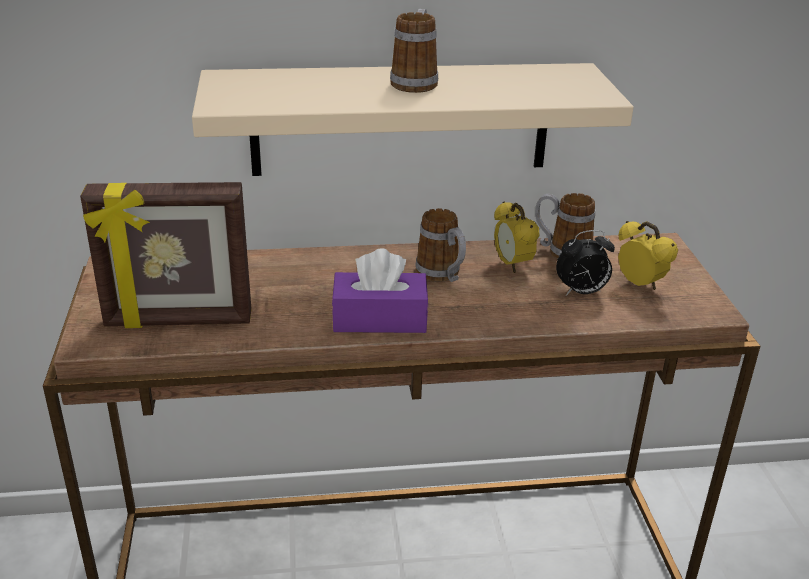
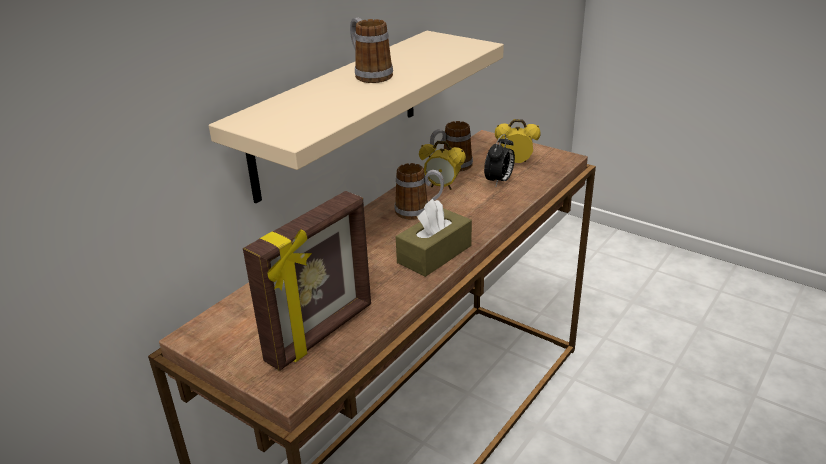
camera: 45 degrees left, 0 degrees up
(380, 319) = (434, 254): purple tissue box -> brown tissue box

